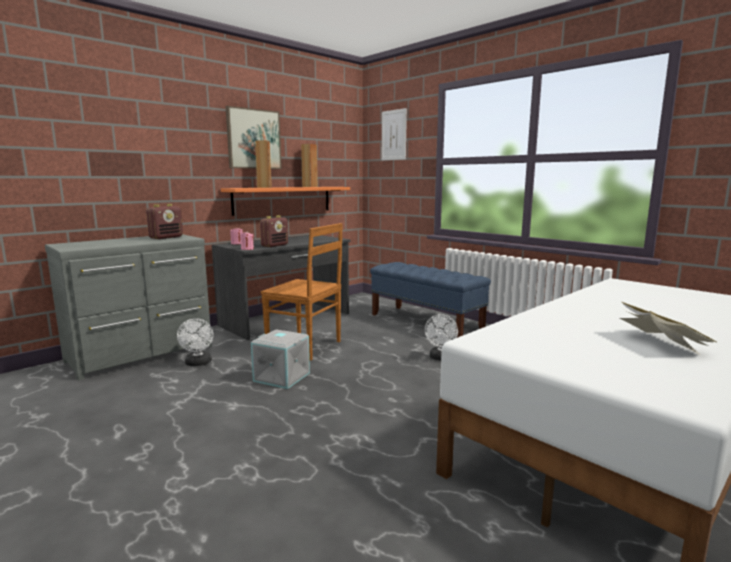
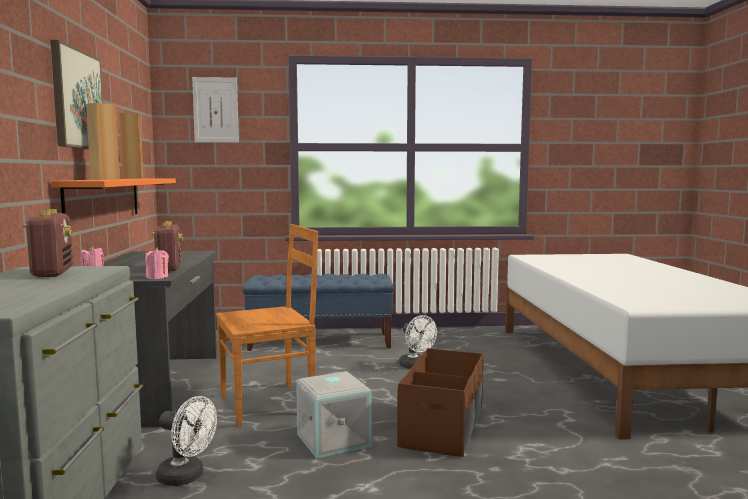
camera: 50 degrees left, 5 degrees down
(348, 399) = (443, 427): none -> brown storage box
(660, 343) = (681, 283): book -> none

